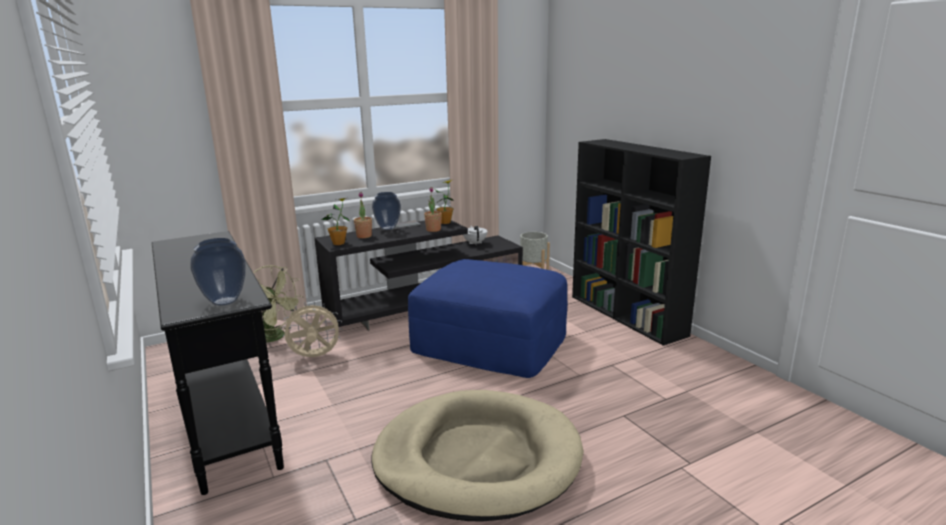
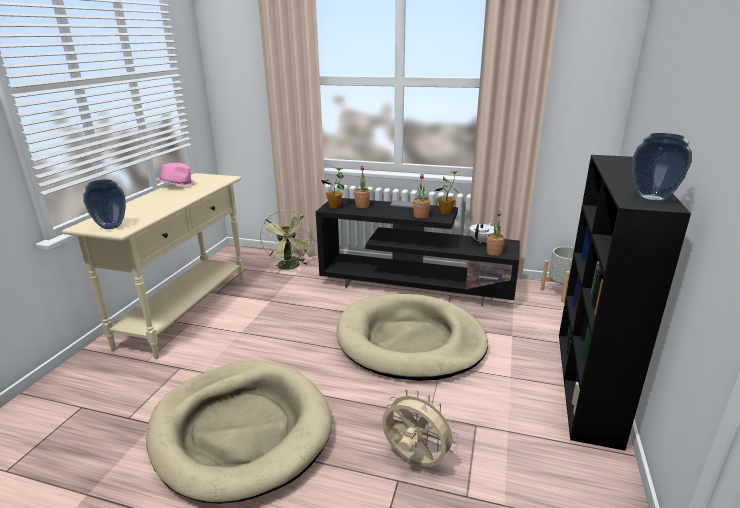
camera: 45 degrees right, 5 degrees up
(170, 254) = (177, 184): none -> pink hat
(228, 420) = (186, 311): black console table -> beige console table
(315, 357) = (285, 292): beige fan -> beige fan (414, 461)
(387, 228) = (389, 204): vase -> vase (651, 198)
(490, 342) = (410, 341): blue ottoman -> beige dog bed
(498, 247) = (494, 253): none -> potted plant

